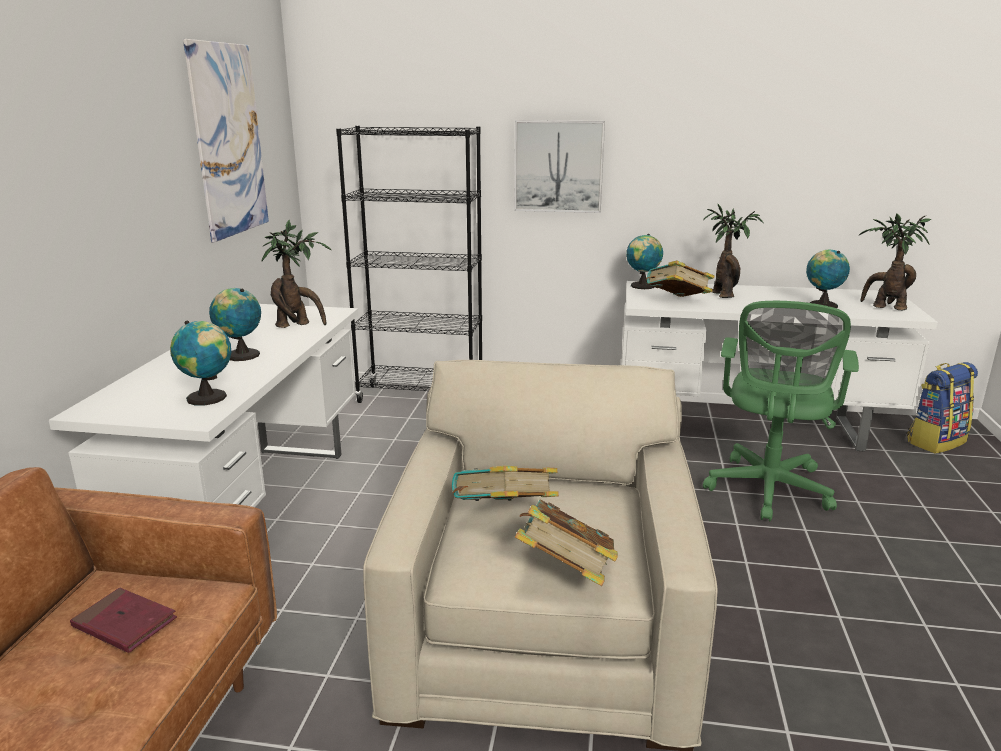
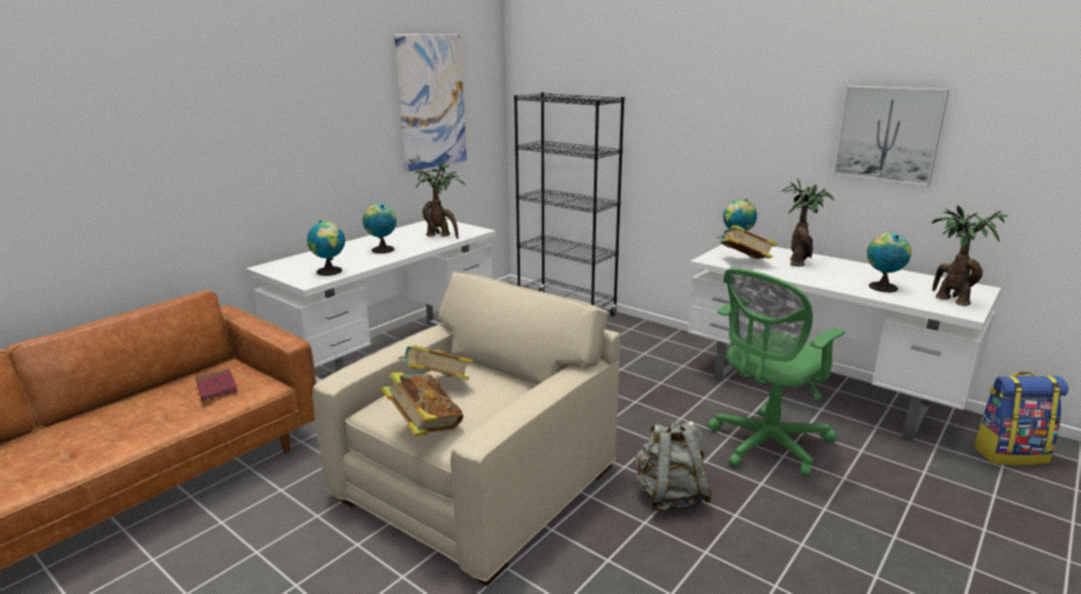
camera: 30 degrees right, 0 degrees up
(558, 166) = (684, 133): picture -> picture (888, 134)
(749, 572) = (670, 497): none -> grey backpack

